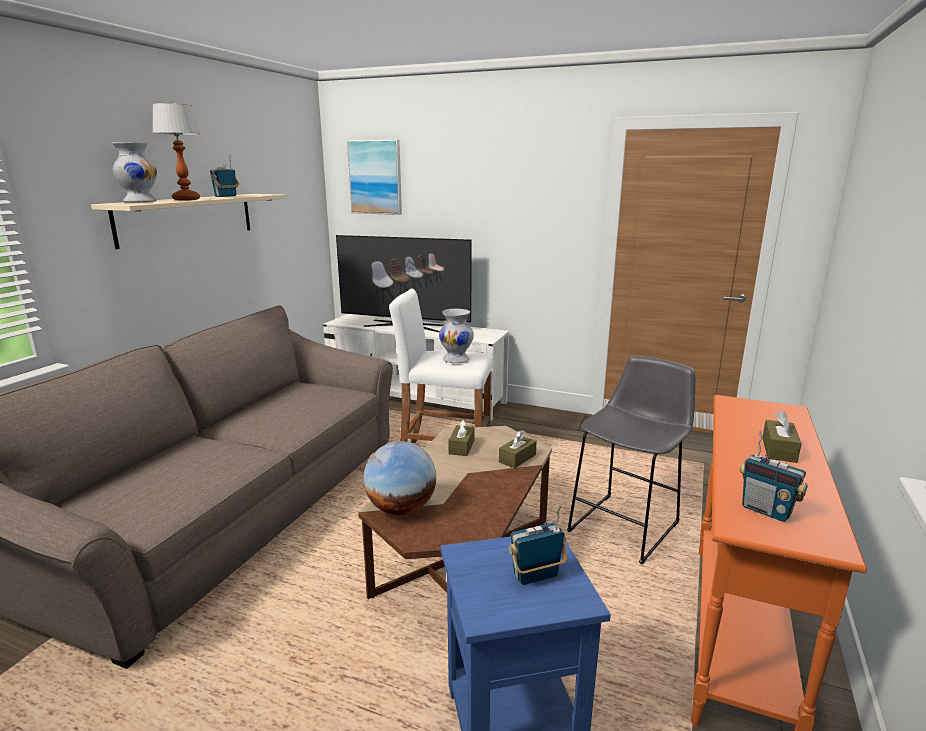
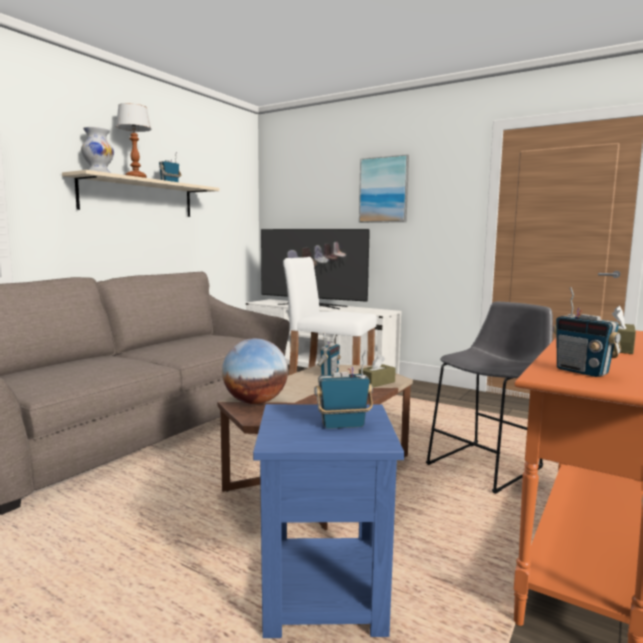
camera: 10 degrees right, 10 degrees down
(375, 177) = (297, 185): picture -> picture (384, 190)
(456, 359) = (340, 313): white vase -> none
(461, 447) = (329, 374): brown tissue box -> radio

